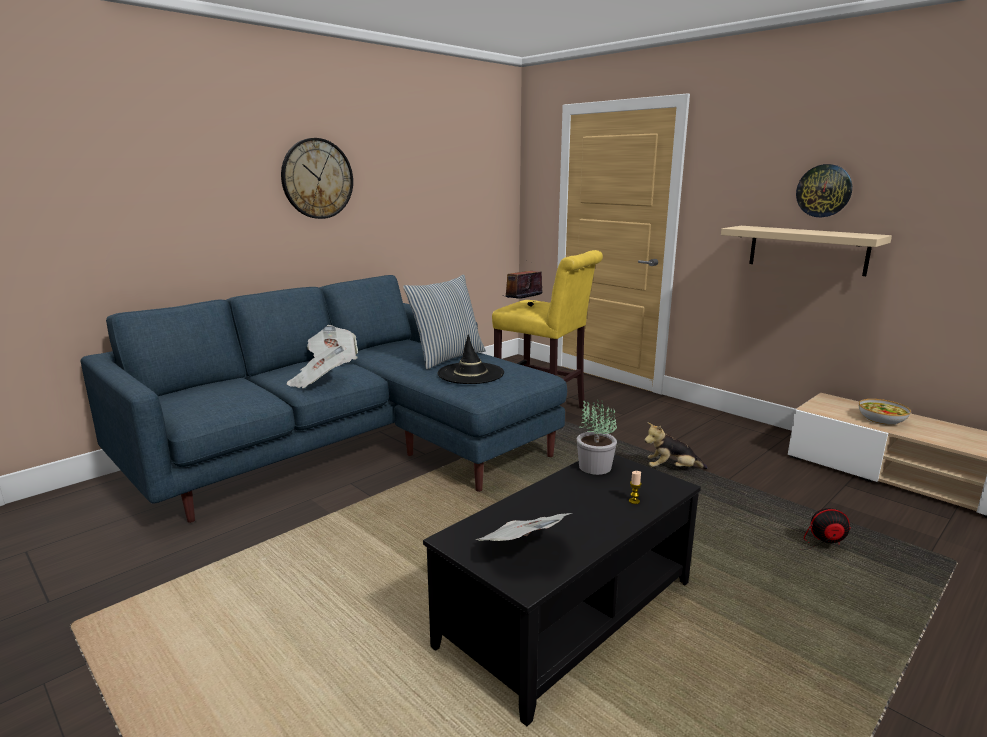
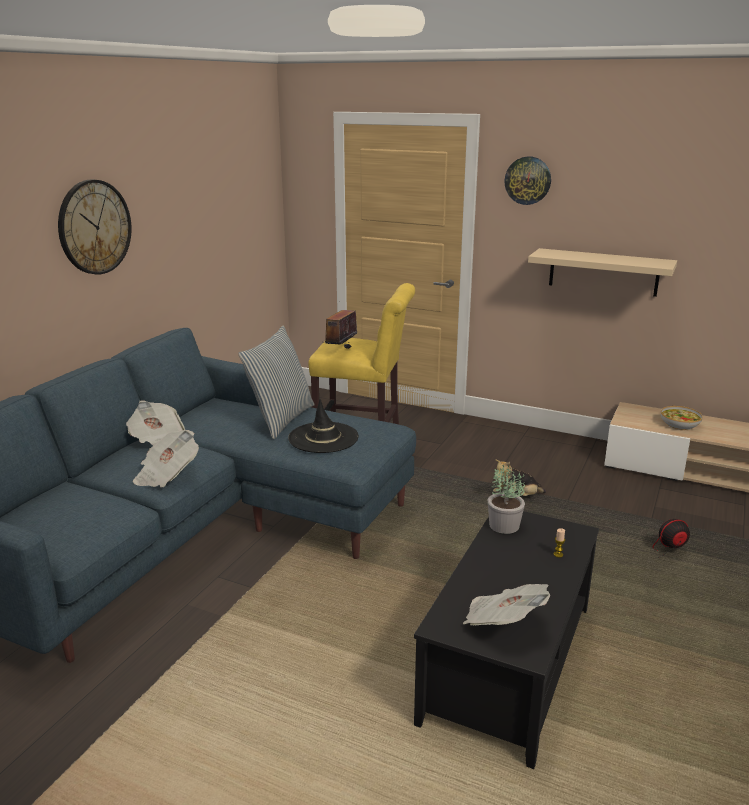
camera: 20 degrees left, 5 degrees up
(824, 191) = (616, 218): wall clock -> wall clock (528, 180)

